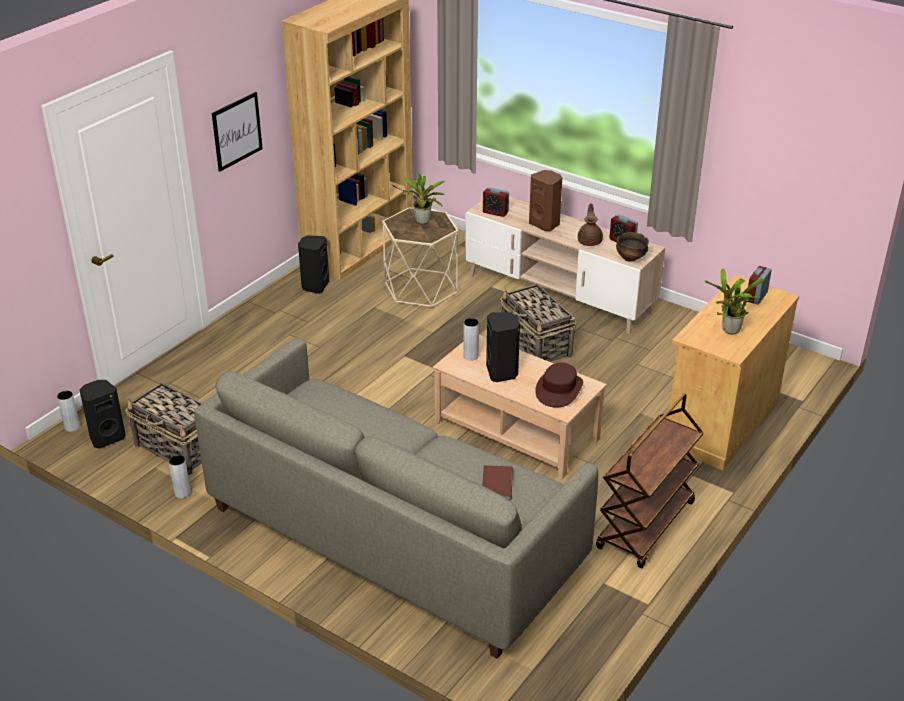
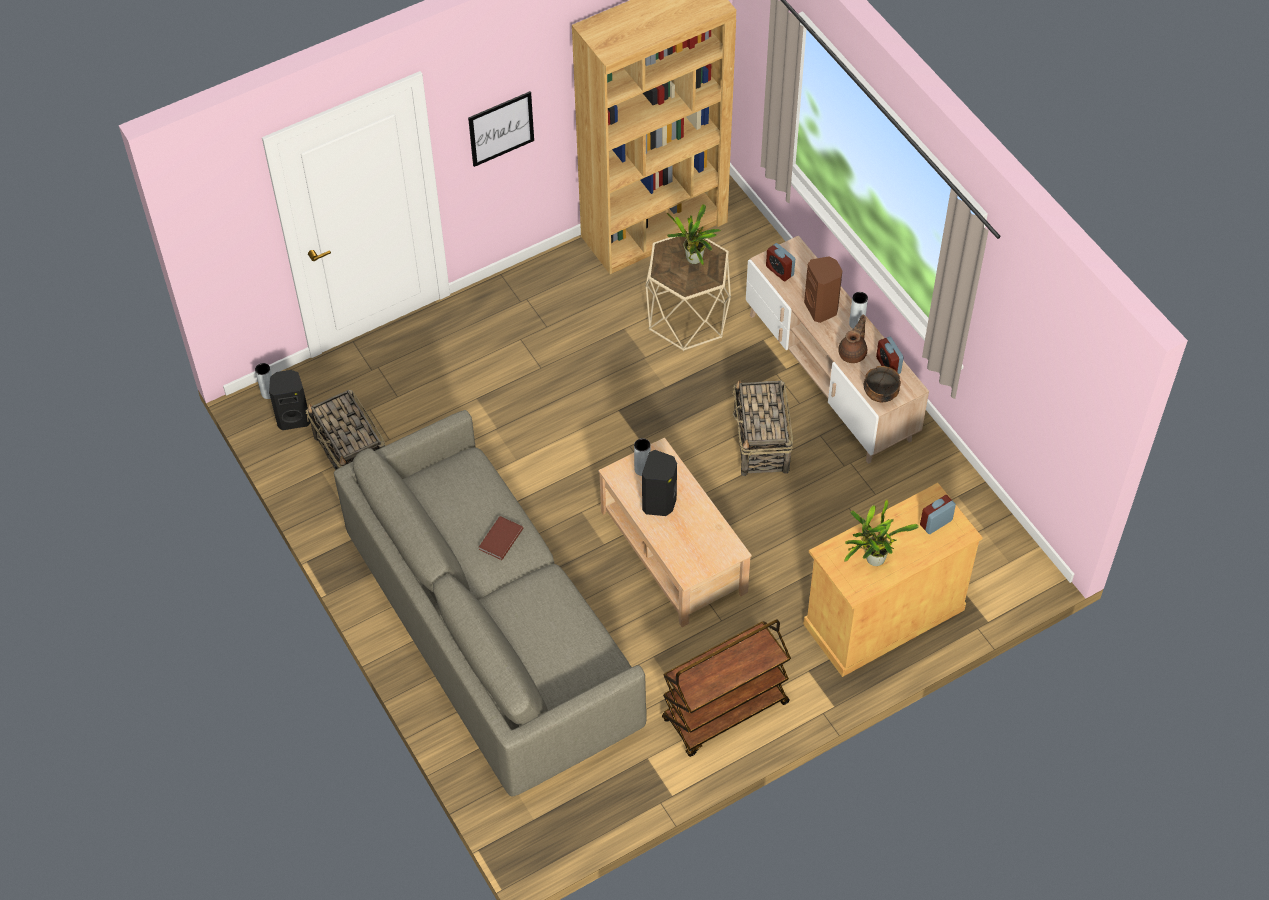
camera: 25 degrees right, 20 degrees up
(182, 493) = (333, 512): grey vase -> grey vase (856, 323)
(314, 286) = (579, 275): black speaker -> none
(496, 485) = (565, 645): brown book -> brown book (499, 539)
(559, 389) = (700, 545): brown hat -> none

